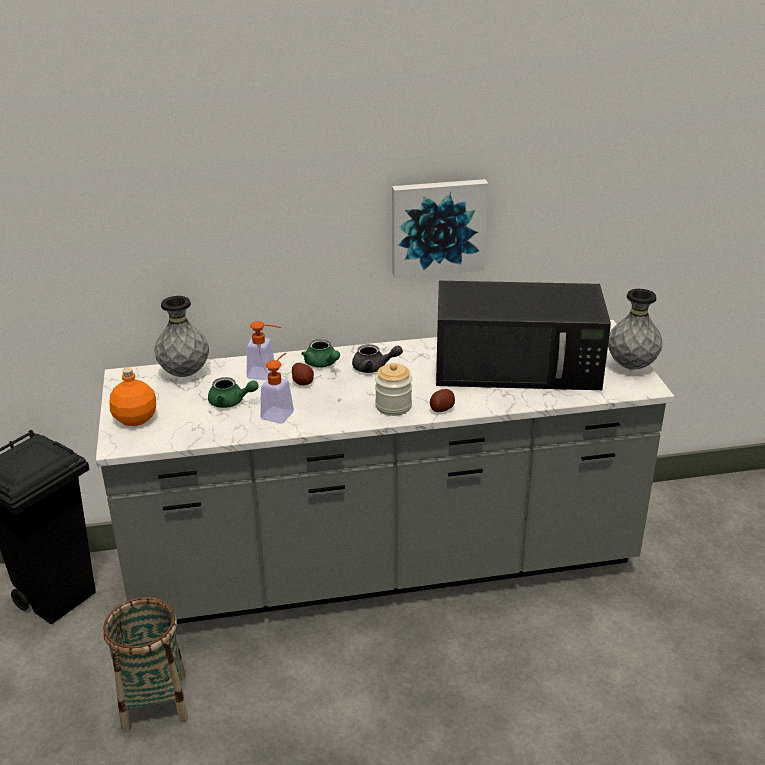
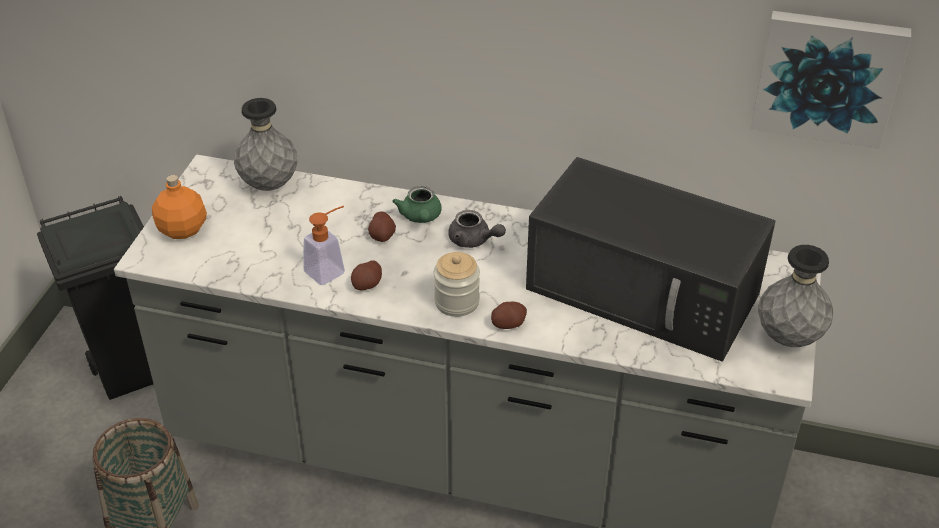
camera: 25 degrees right, 10 degrees up
(231, 402) = (289, 239): green teapot -> none
(267, 374) = (351, 213): soap dispenser -> none
(317, 414) = (367, 284): none -> potato
(437, 227) = (591, 89): picture -> picture (827, 76)

